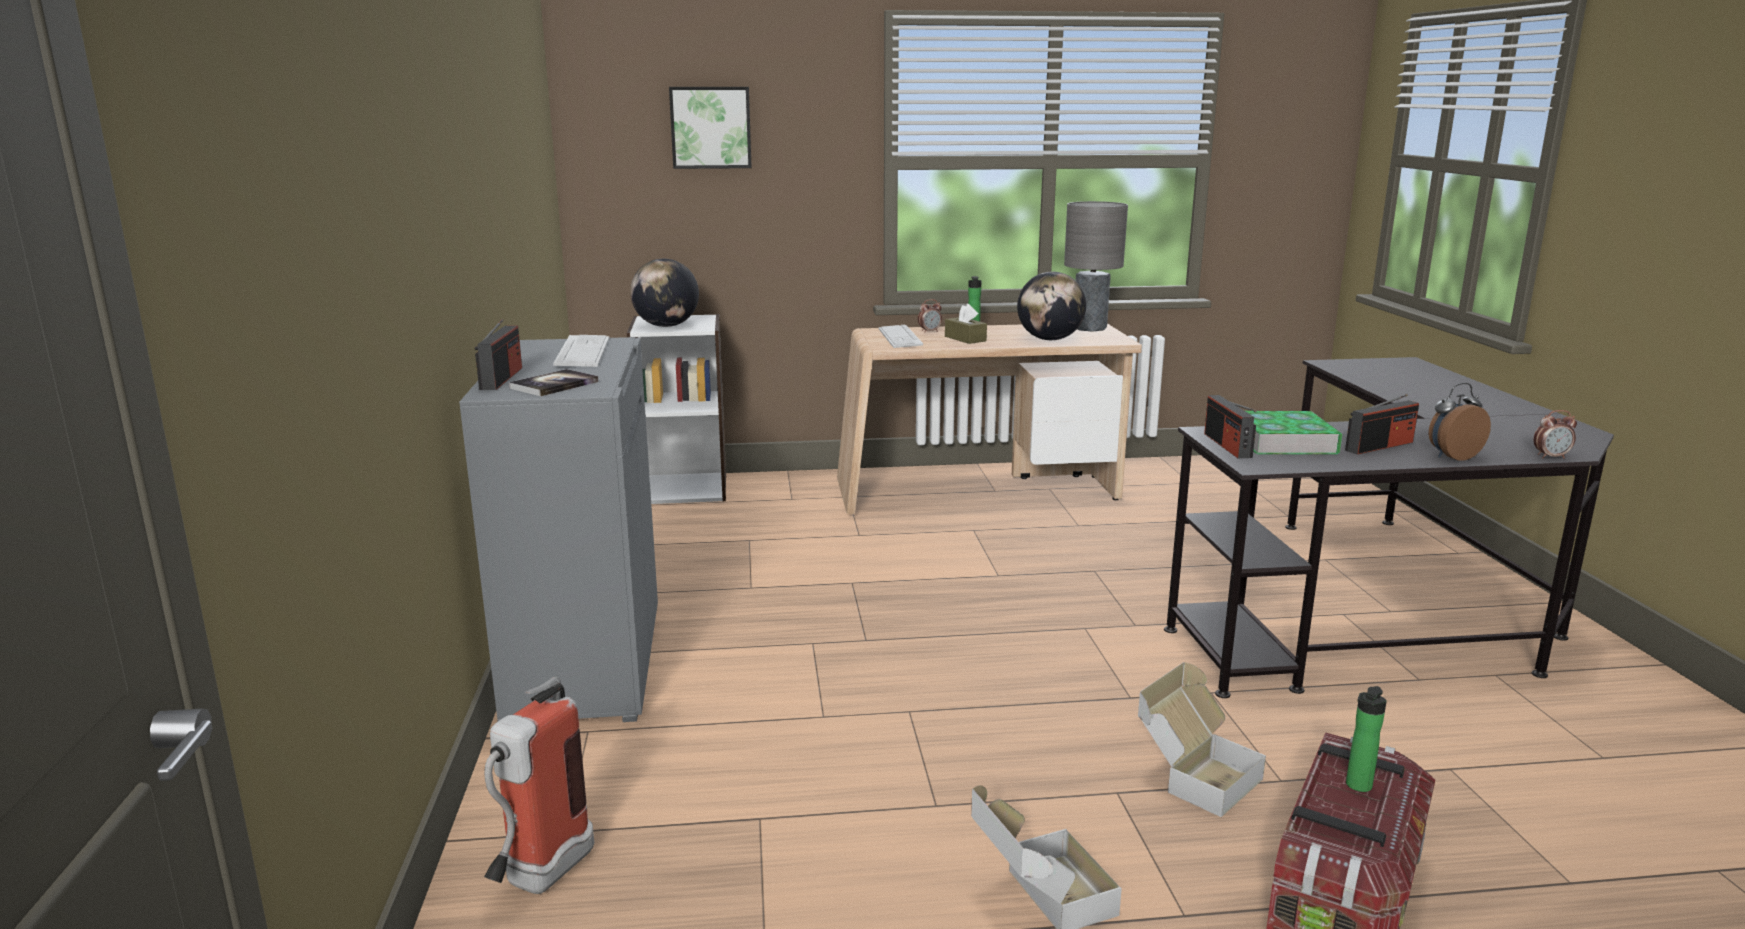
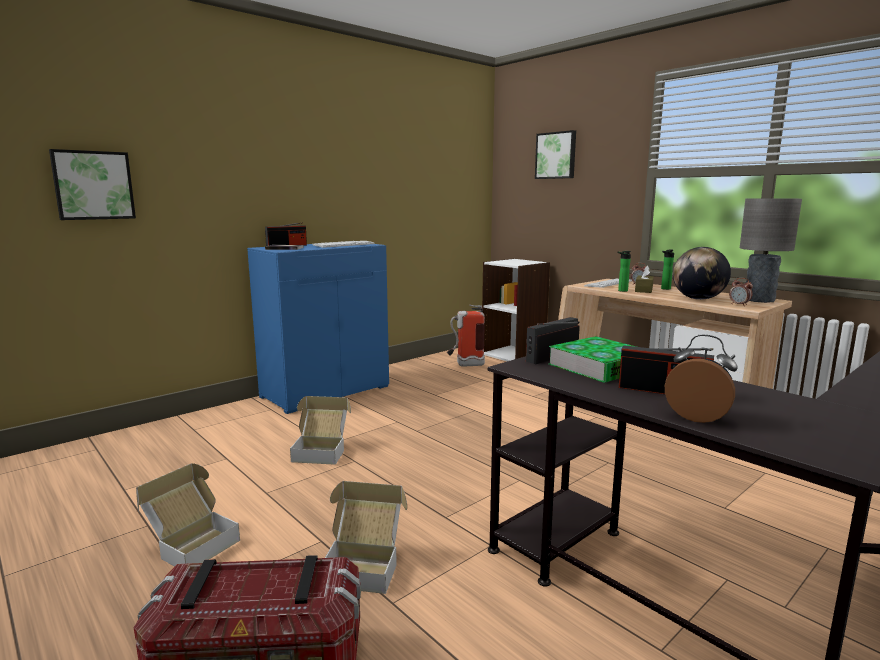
camera: 55 degrees right, 5 degrees down
(326, 321) = (93, 185): none -> picture
(539, 879) = (159, 436): fire extinguisher -> fire extinguisher (465, 365)
(583, 661) = (325, 391): grey cabinet -> blue cabinet
(666, 326) = (507, 262): globe -> none
(843, 727) = (322, 451): none -> cardboard box
(1357, 787) = (273, 586): bottle -> bottle (621, 291)
(1551, 457) = (819, 458): alarm clock -> alarm clock (739, 305)

